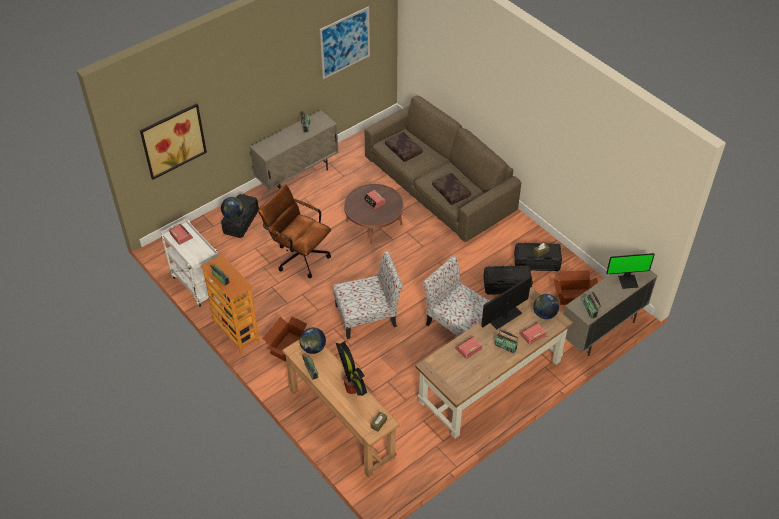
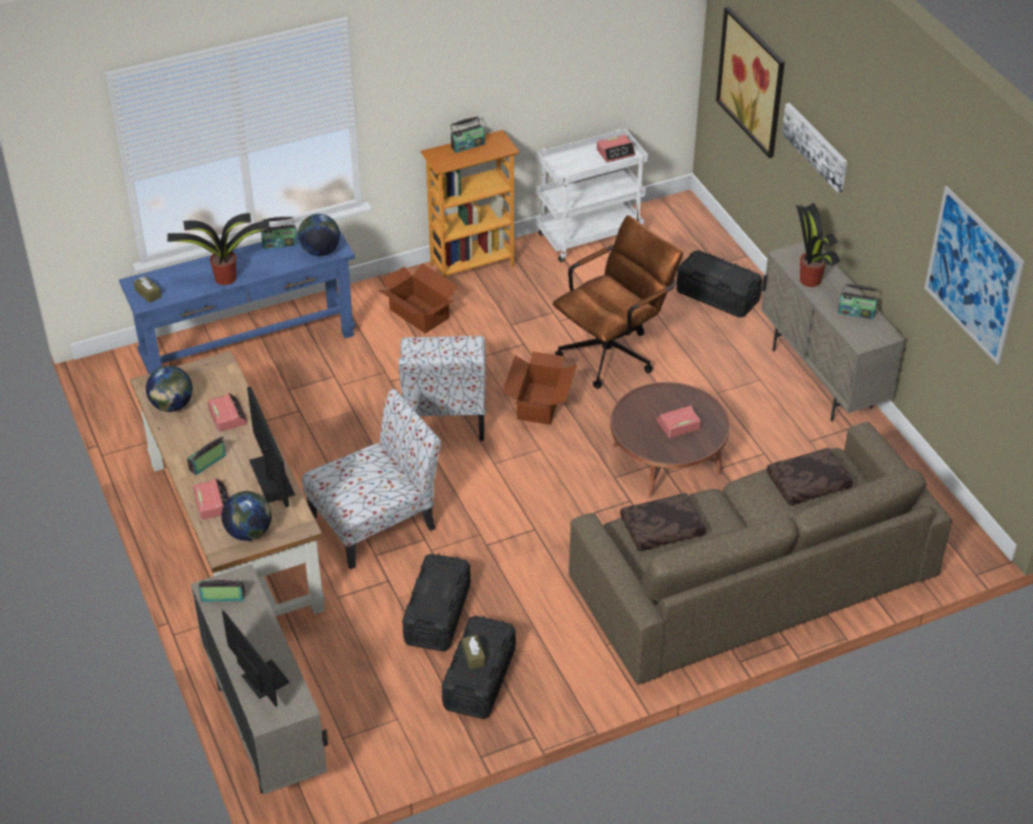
camera: 105 degrees right, 5 degrees down
(233, 110) = (816, 146): none -> picture
(233, 216) = (704, 261): globe -> globe (172, 406)
(284, 144) = (810, 279): none -> potted plant
(341, 423) = (248, 347): brown console table -> blue console table
(573, 296) = (369, 713): cardboard box -> cardboard box (540, 403)
(628, 281) = (263, 680): monitor -> monitor turned 135 degrees clockwise

